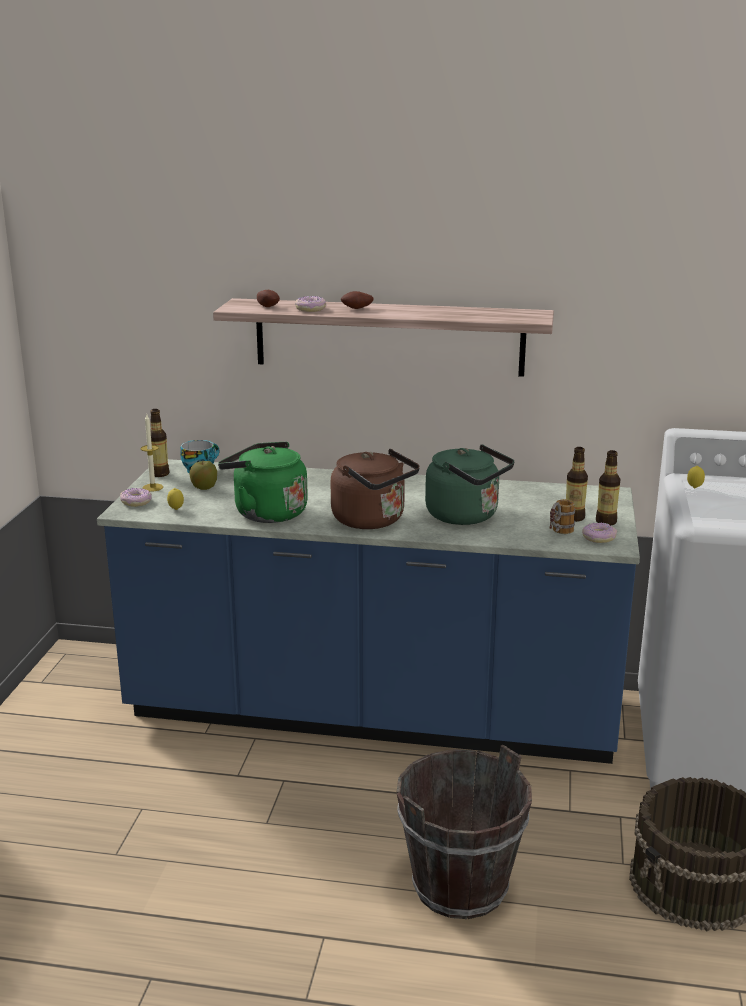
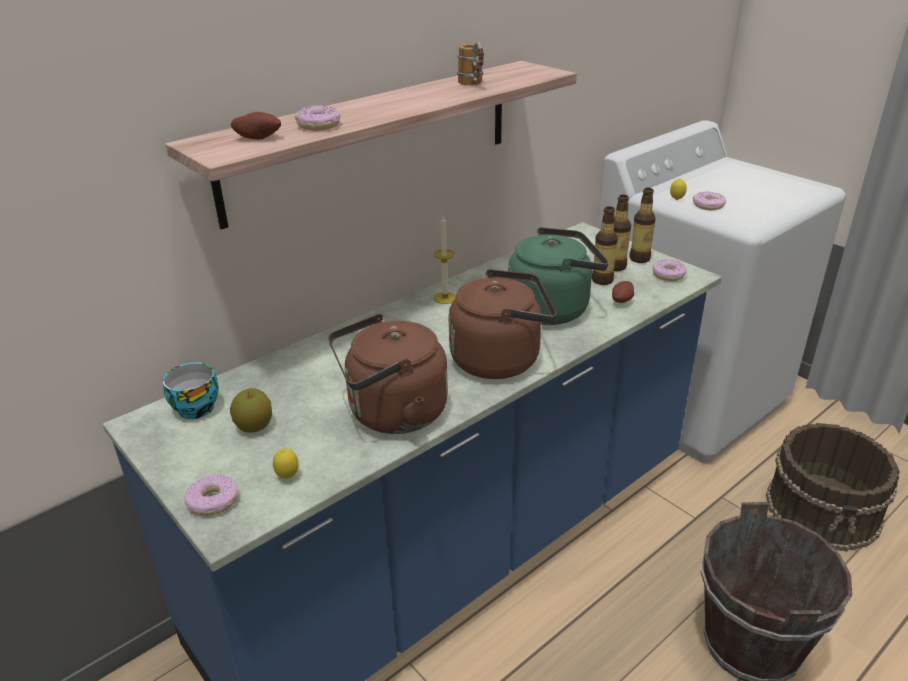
camera: 50 degrees left, 10 degrees up
(152, 487) = (188, 466): candle -> candle (445, 298)
(159, 474) = (155, 442): bottle -> bottle (602, 280)
(266, 513) = (392, 414): green kettle -> brown kettle
(357, 309) = (365, 110): potato -> potato (622, 301)
(558, 533) = (640, 286): mug -> mug (473, 85)
(709, 501) = (708, 206): none -> donut

